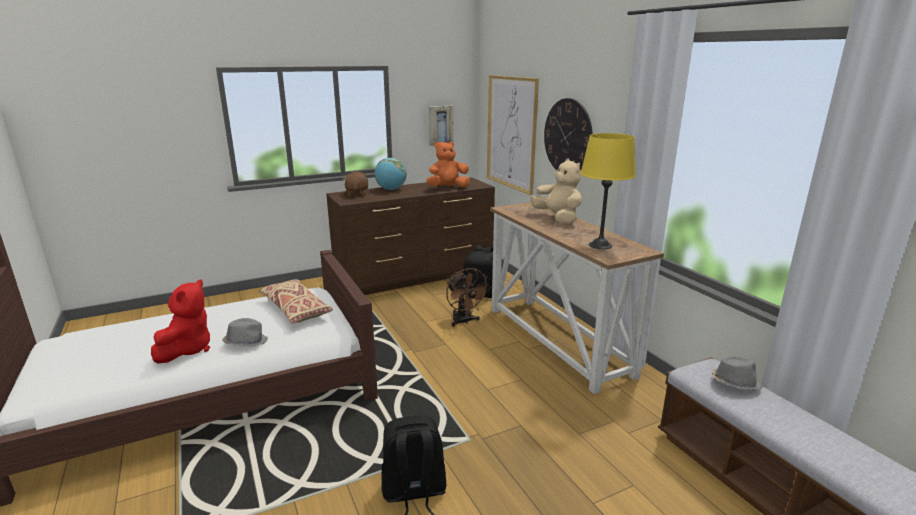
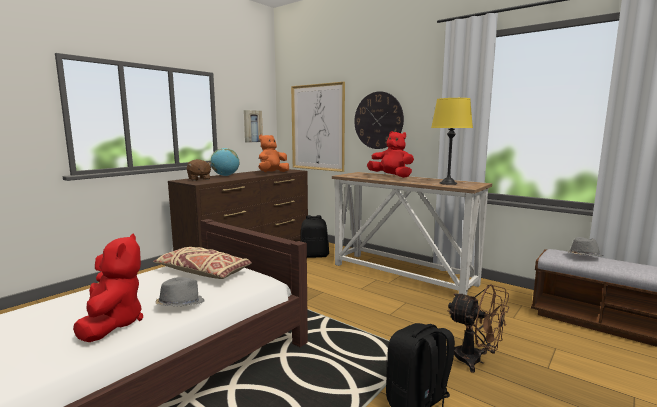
camera: 25 degrees left, 10 degrees down
(464, 322) = (321, 275): brown fan -> brown fan (475, 360)
(558, 218) = (391, 176): beige plush toy -> red plush toy

